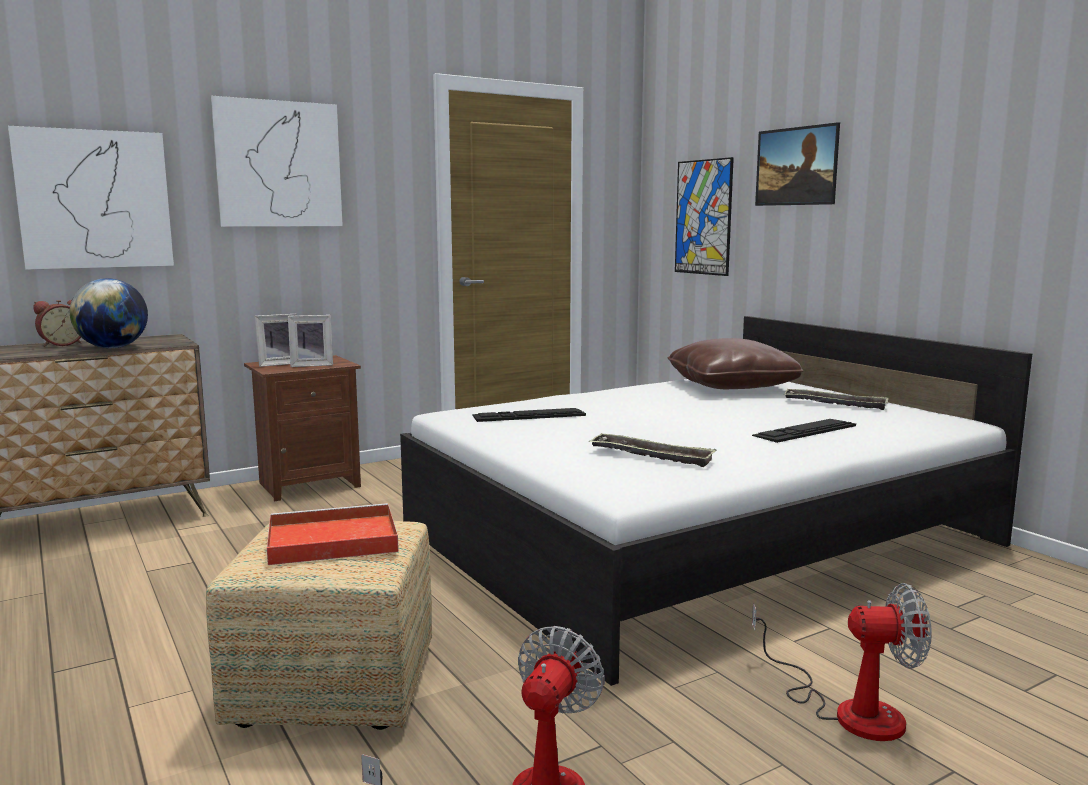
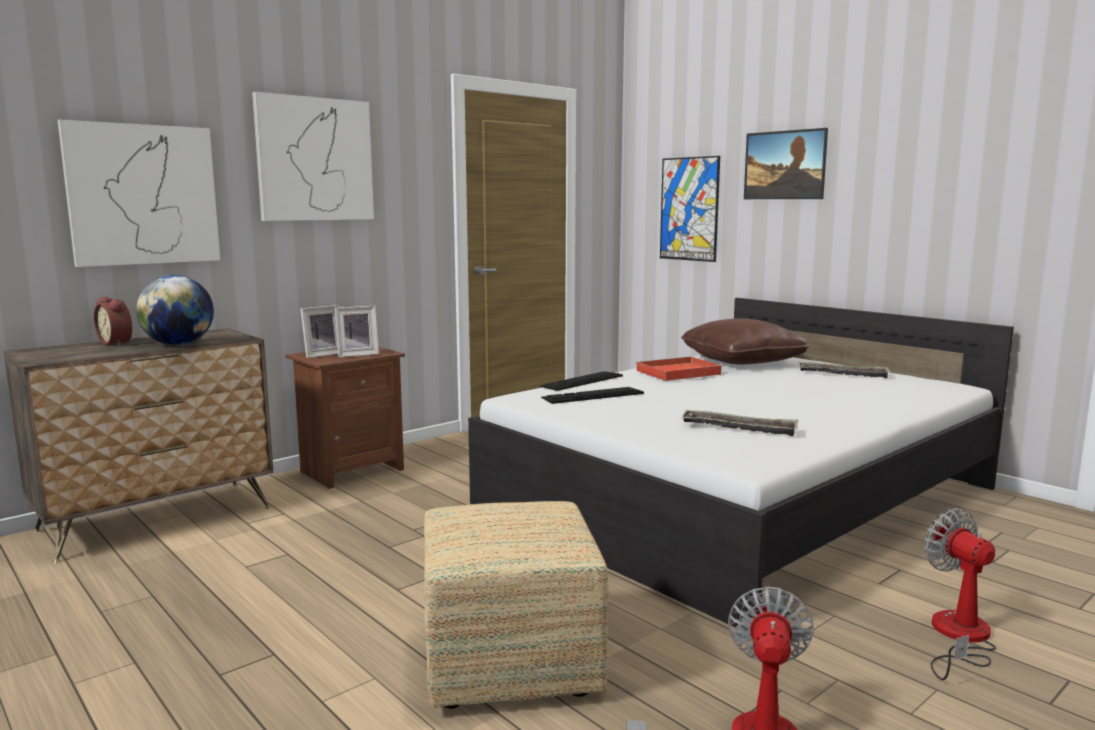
camera: 10 degrees left, 0 degrees up
(62, 344) = (118, 343): alarm clock -> alarm clock turned 90 degrees clockwise
(329, 540) = (511, 524): red tray -> red tray (677, 372)
(805, 430) = (842, 399): keyboard -> keyboard (582, 381)
(848, 709) = (958, 637): fan -> fan turned 105 degrees counterclockwise

